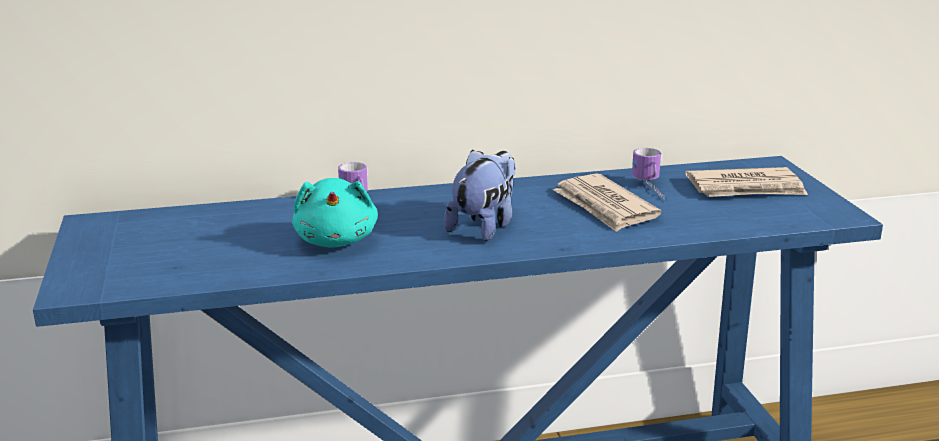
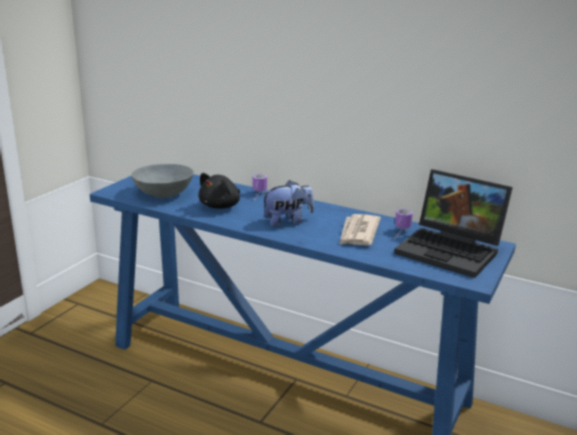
camera: 40 degrees right, 0 degrees up
(192, 255) = (164, 193): none -> grey bowl
(336, 240) = (221, 206): turquoise plush toy -> black plush toy
(746, 188) = (452, 251): newspaper -> laptop

